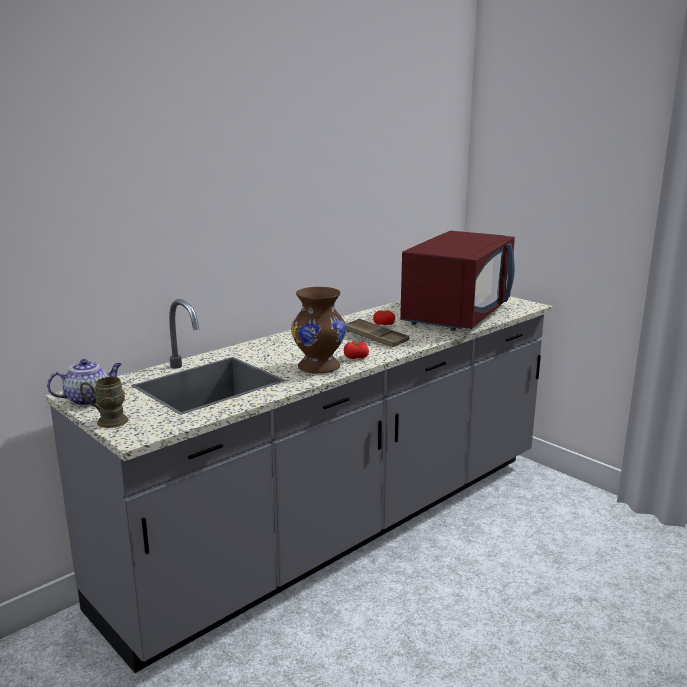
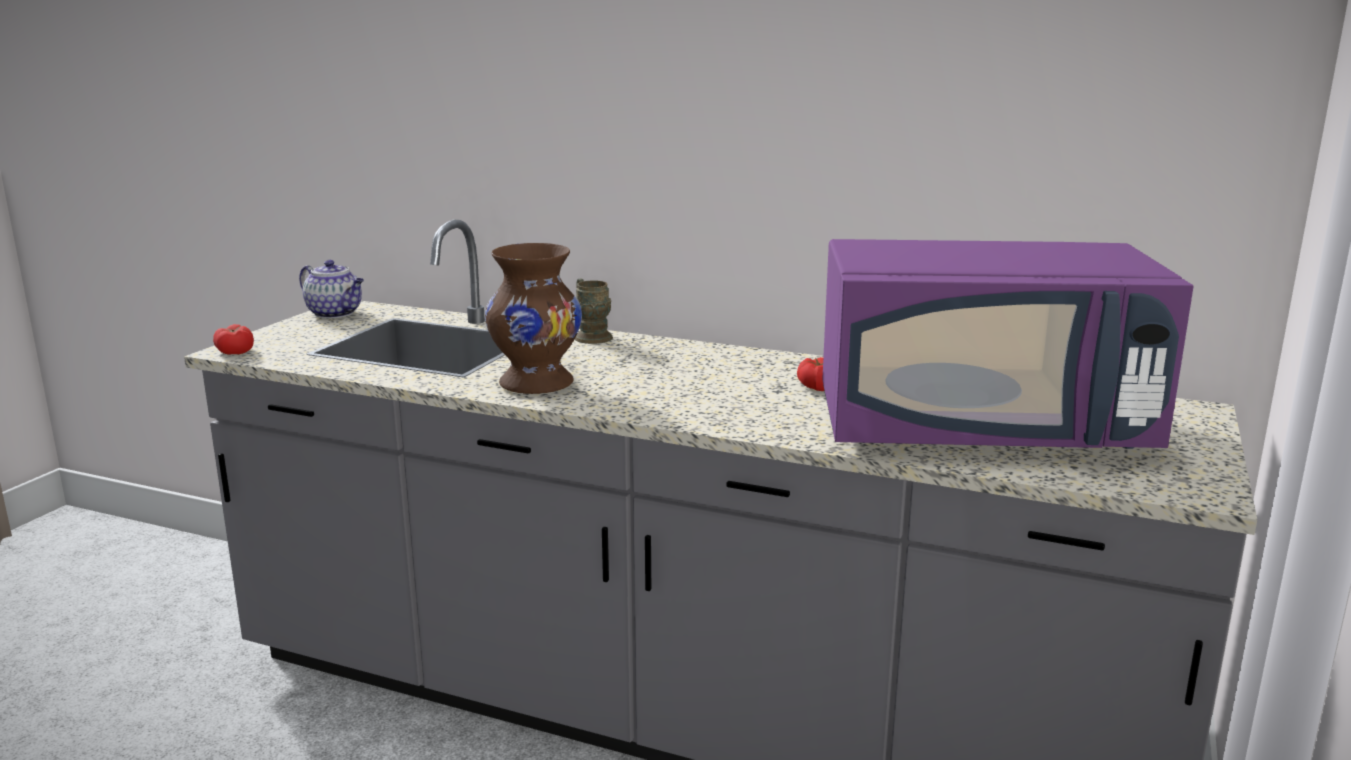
camera: 65 degrees right, 0 degrees up
(106, 421) = (272, 332): brown mug -> brown mug (590, 336)
(356, 357) = (608, 397): tomato -> tomato (235, 351)
(375, 338) = (727, 393): brown tray -> none
(457, 314) = (981, 430): red microwave -> purple microwave

